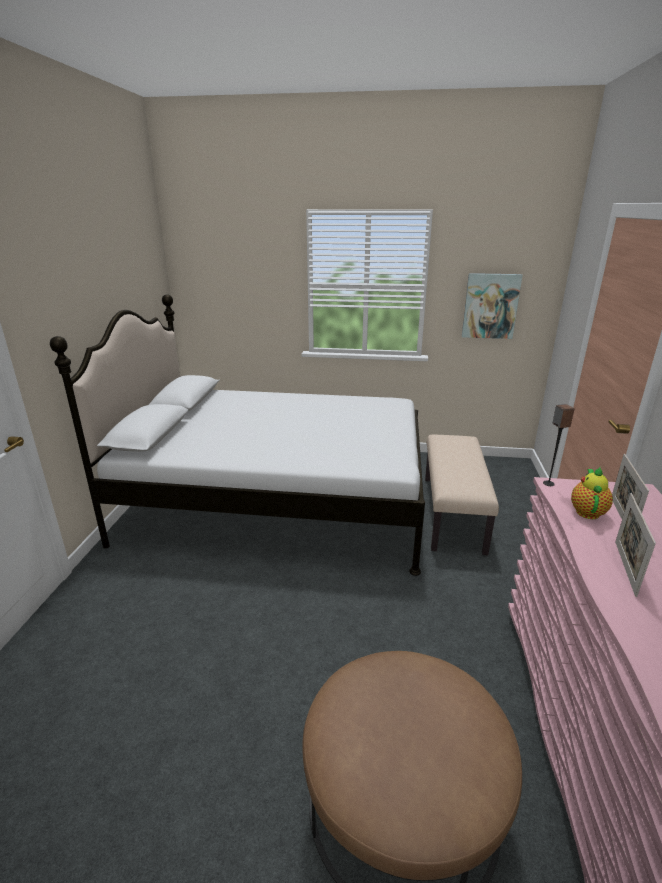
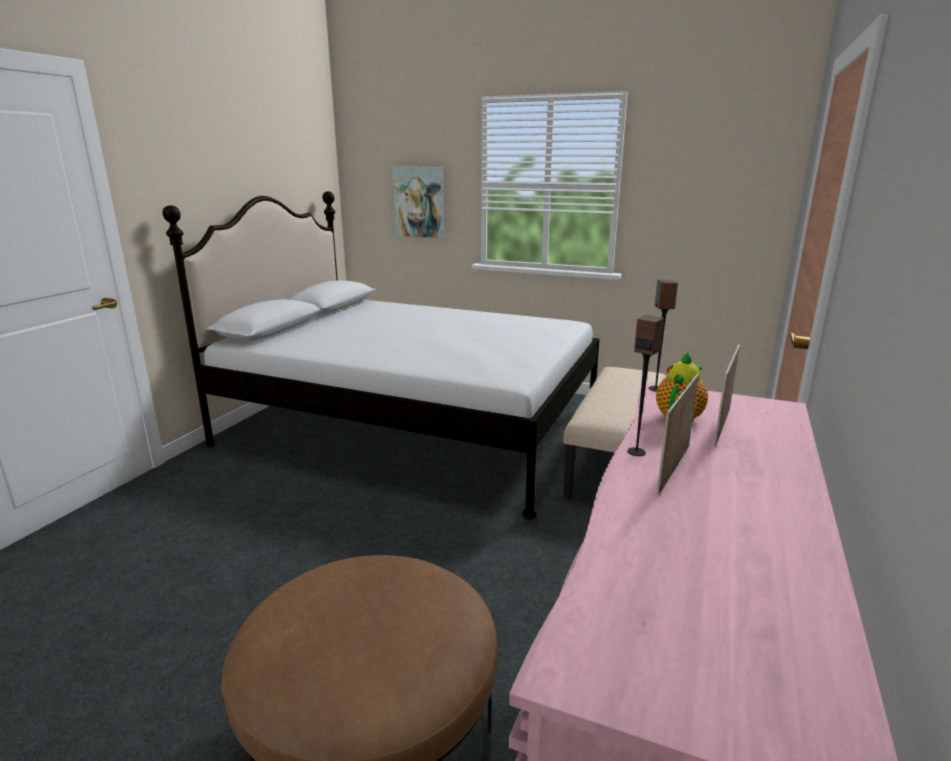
camera: 15 degrees right, 5 degrees down
(490, 306) = (700, 211): picture -> picture (419, 202)
(588, 554) = (636, 452): none -> speaker

